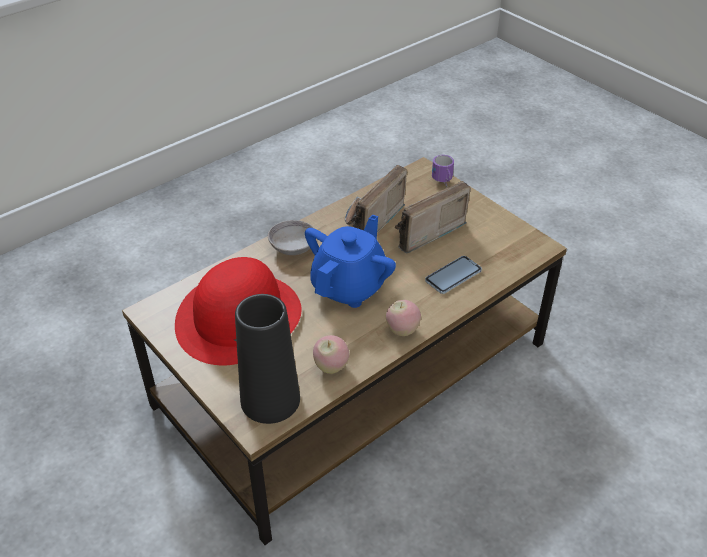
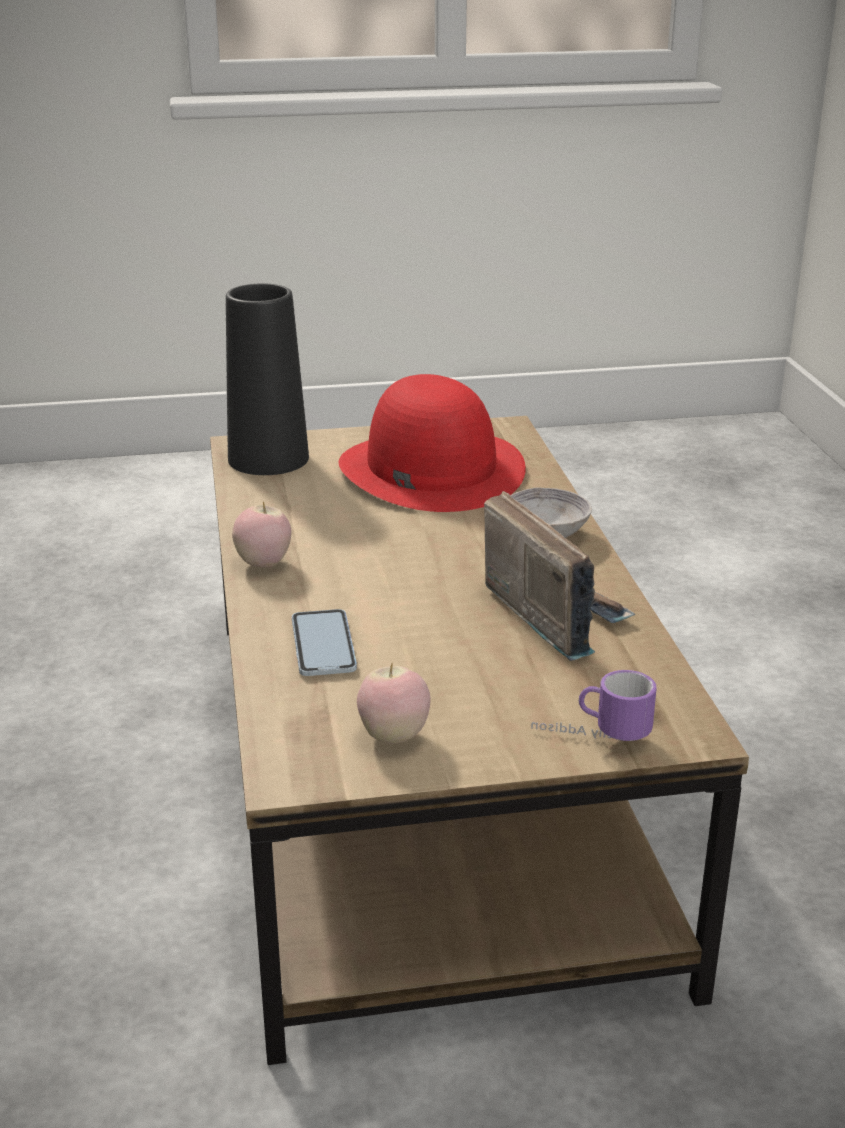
camera: 120 degrees right, 15 degrees down
(331, 367) = (268, 501): apple -> apple (394, 737)
(349, 286) = (404, 553): blue teapot -> none
(422, 232) = (472, 657): radio -> none

